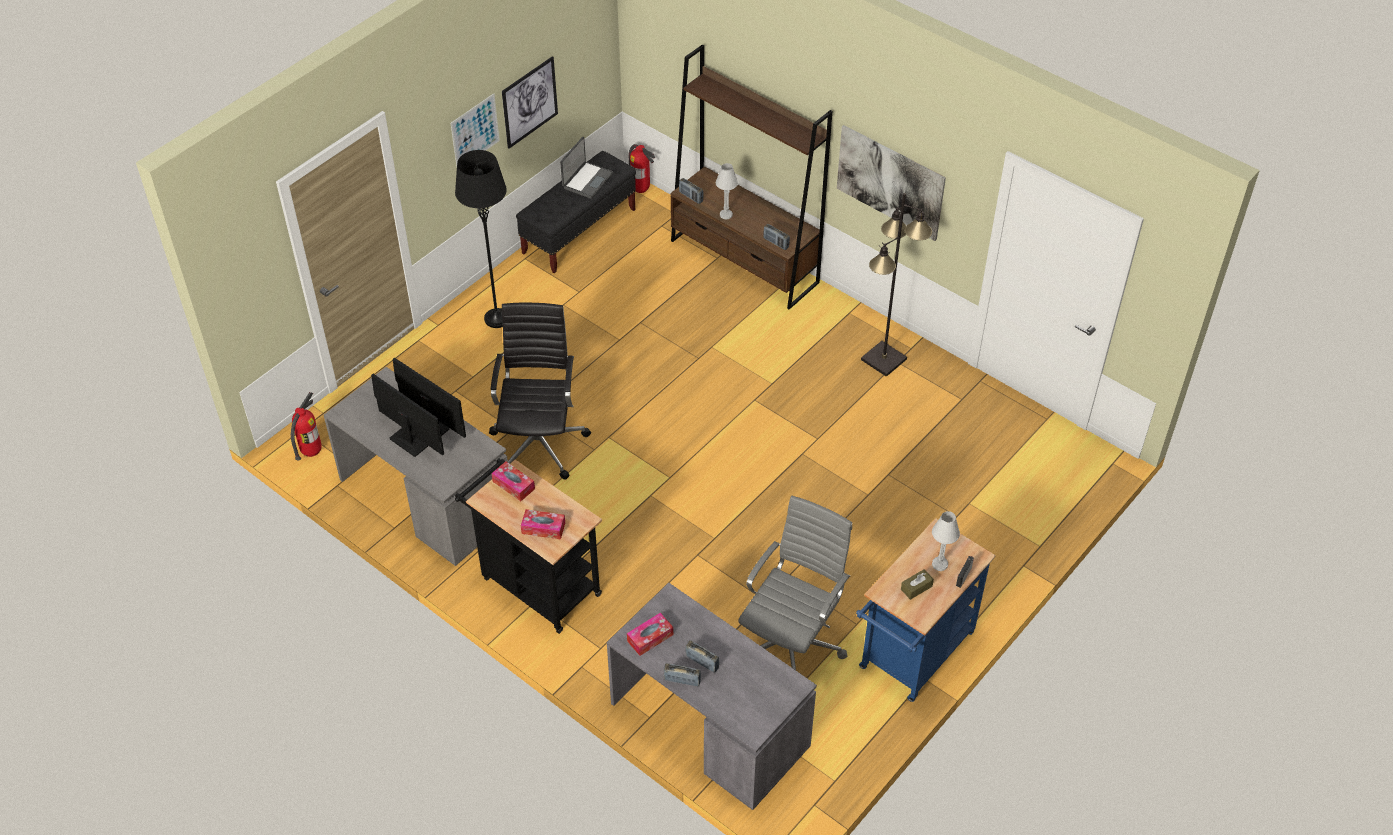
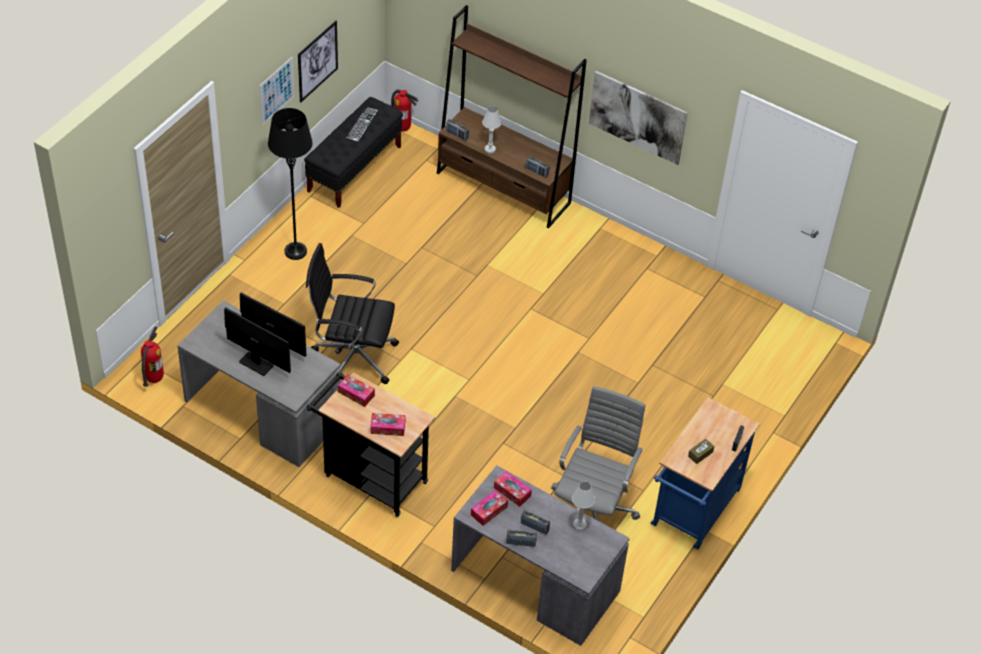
camera: 10 degrees left, 0 degrees up
(539, 442) = (352, 357): black office chair -> black office chair turned 75 degrees counterclockwise
(587, 180) = (362, 124): laptop -> keyboard
(682, 616) = (512, 492): none -> tissue box
(883, 360) = (635, 267): black floor lamp -> none
(939, 564) = (716, 434): white table lamp -> white table lamp (579, 525)

